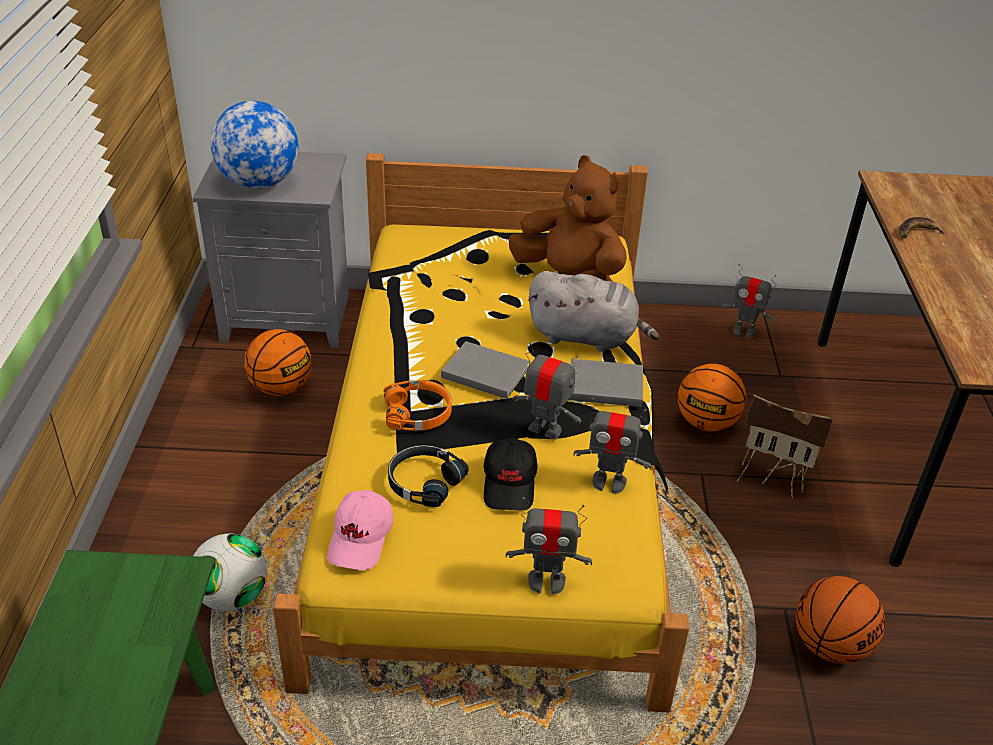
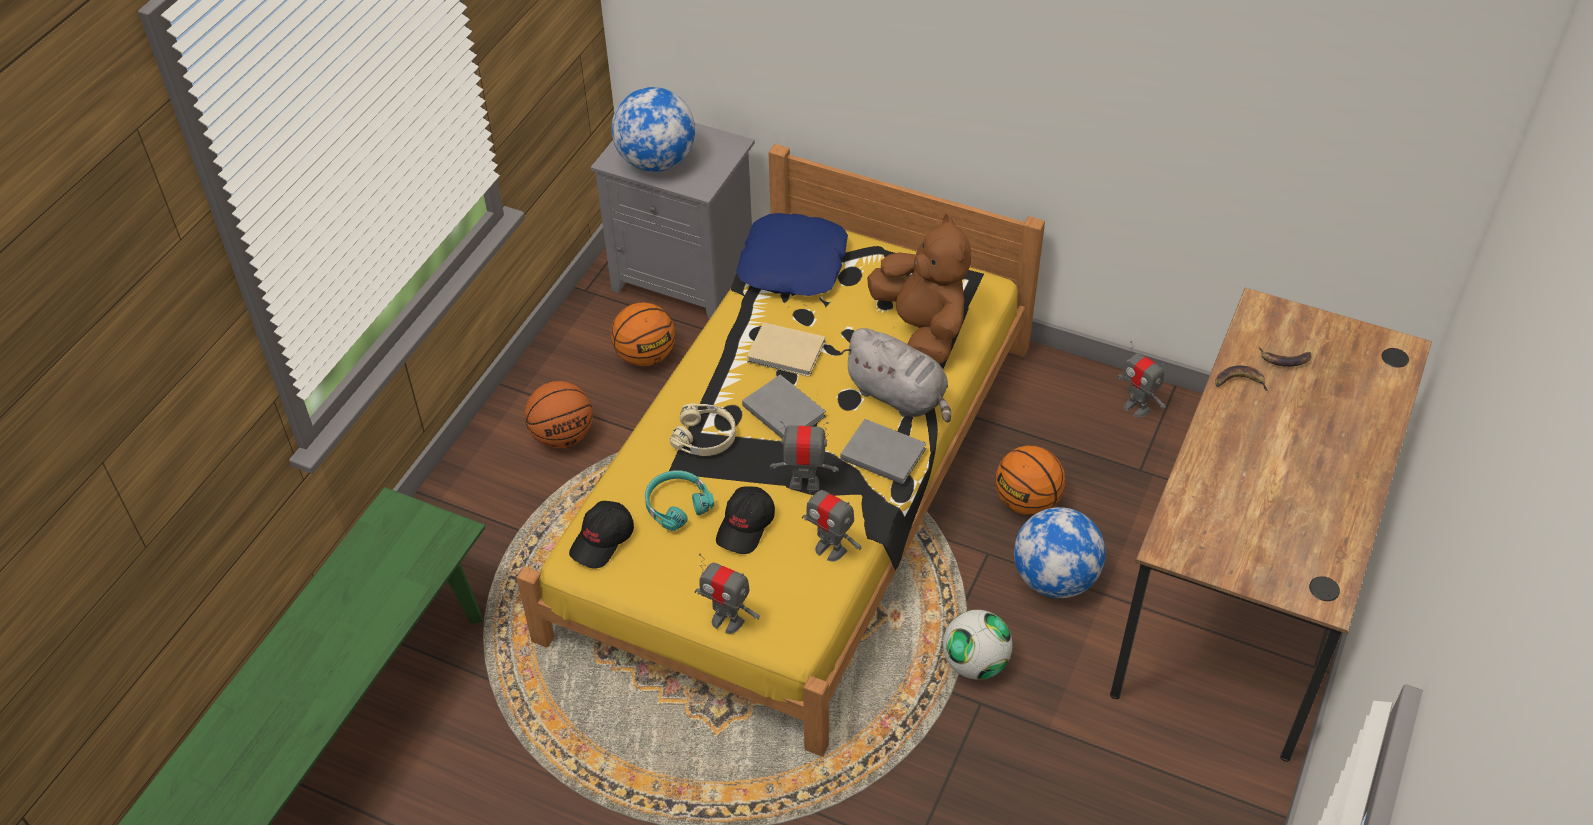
camera: 25 degrees right, 10 degrees up
(232, 596) = (524, 548): football -> football (975, 663)
(361, 539) = (603, 541): pink cap -> black cap
(418, 413) = (705, 436): orange headphones -> beige headphones
(420, 258) = (794, 265): none -> blue pillow
(424, 482) = (676, 504): black headphones -> turquoise headphones
(458, 325) = (787, 353): none -> beige book
(545, 429) = (804, 483): toy robot -> toy robot turned 45 degrees counterclockwise
(773, 479) = (1055, 579): toy house -> globe
(829, 645) = (998, 748): basketball -> basketball (562, 436)
(936, 210) = (1285, 359): none -> banana

